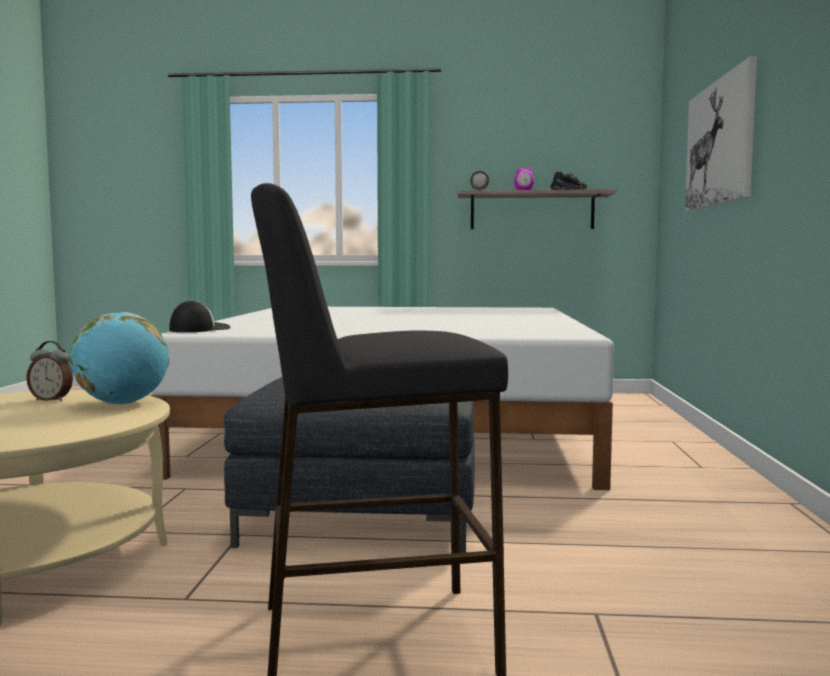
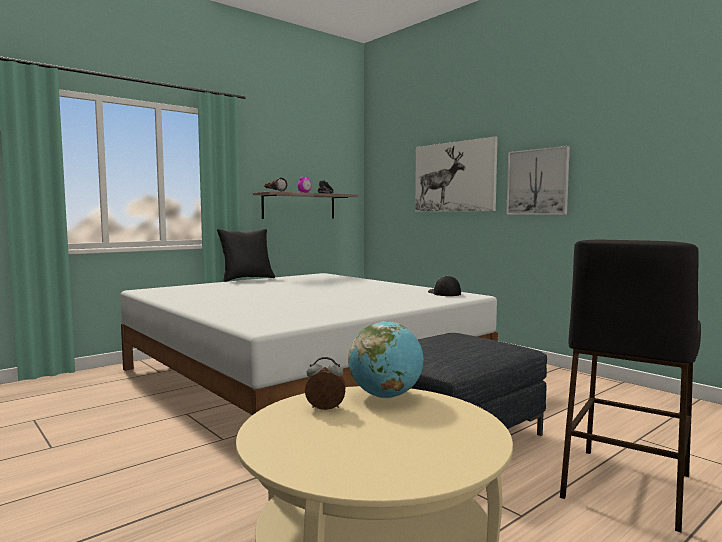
camera: 45 degrees left, 0 degrees up
(52, 400) = (325, 409): alarm clock -> alarm clock turned 150 degrees counterclockwise
(199, 329) = (254, 324): cap -> cap (444, 293)
(427, 306) = (247, 279): none -> black pillow
(790, 131) = (537, 182): none -> picture

